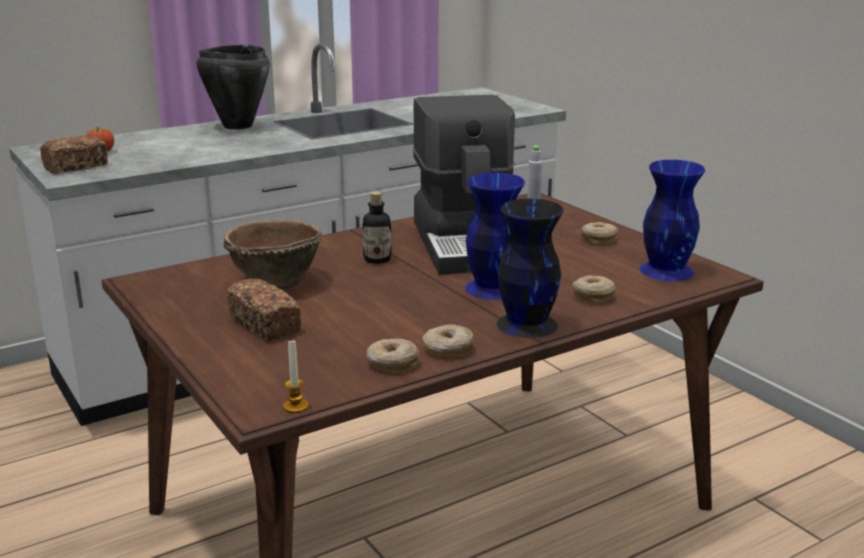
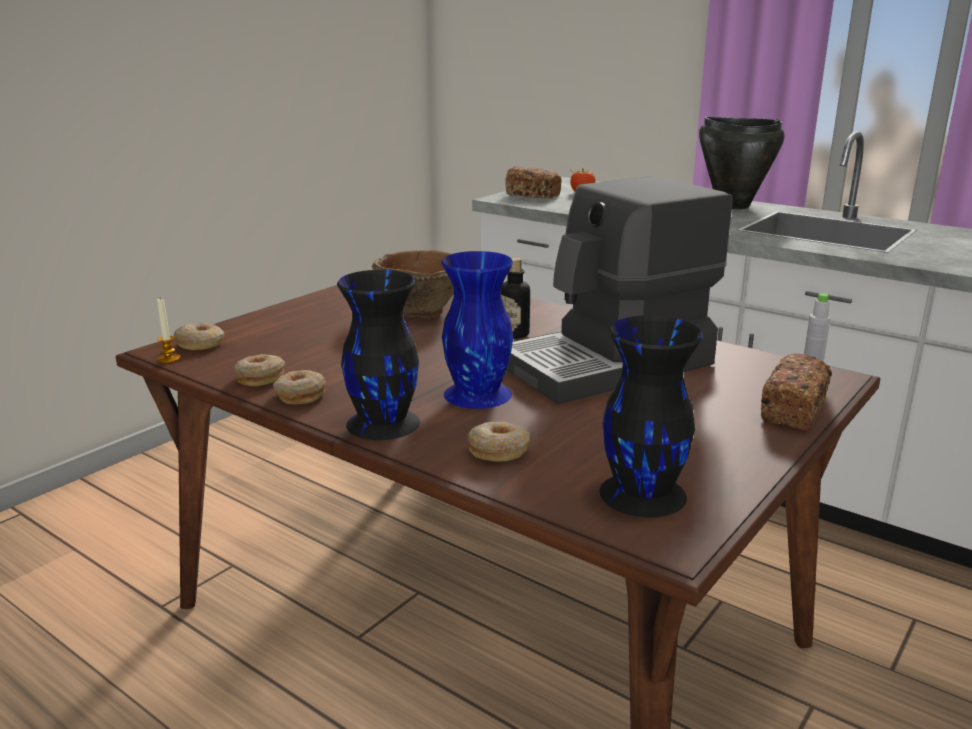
camera: 70 degrees right, 0 degrees up
(265, 325) = (325, 323): bread -> bread (793, 410)
(598, 239) = (720, 434): donut -> donut (201, 344)
(665, 270) = (643, 493): blue vase -> black vase

